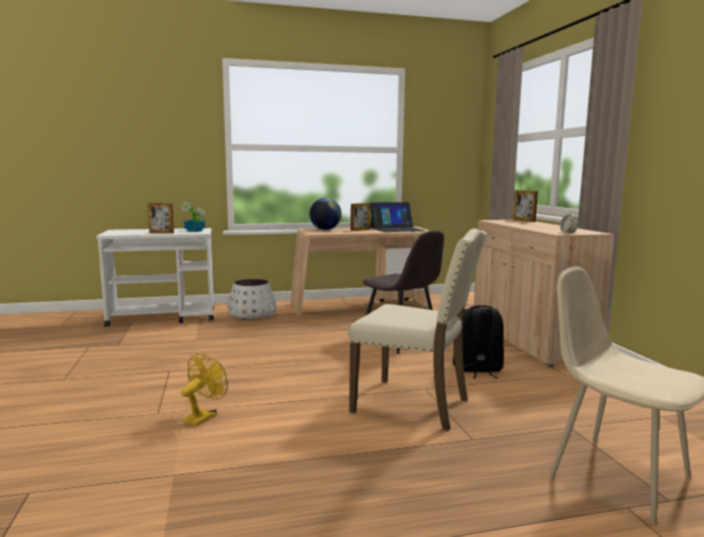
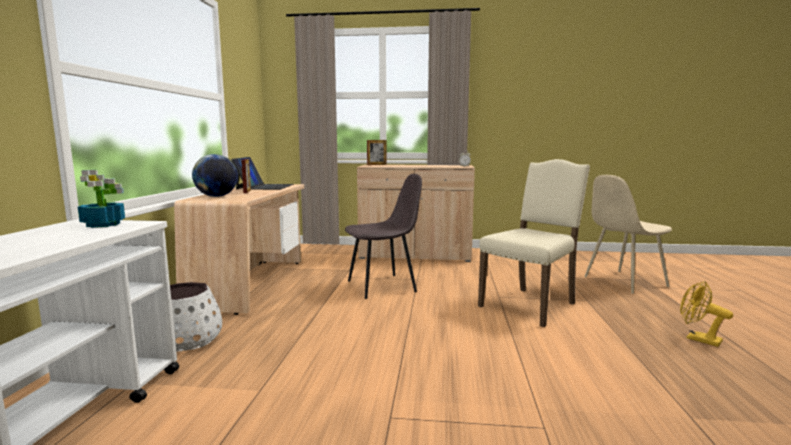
camera: 70 degrees left, 0 degrees up
(161, 233) = (79, 238): picture frame -> none
(204, 416) = (553, 395): yellow fan -> yellow fan (698, 339)
(477, 370) = (468, 277): black backpack -> none

